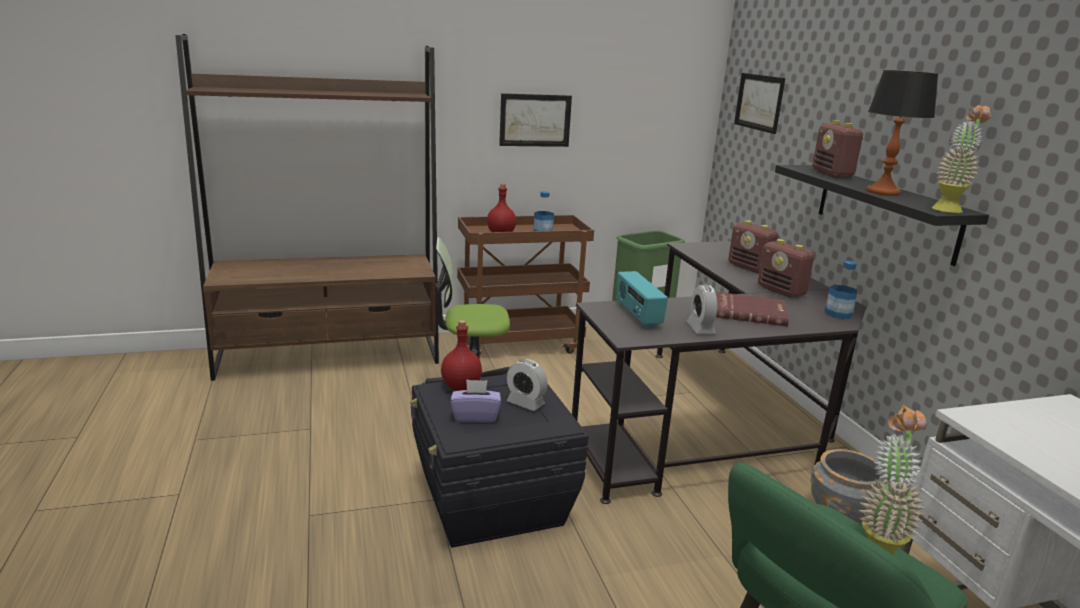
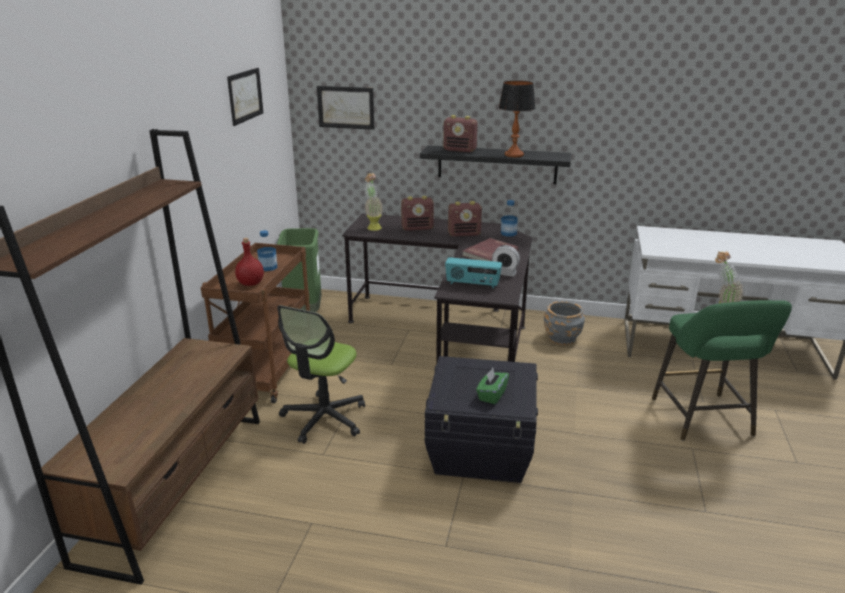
camera: 60 degrees left, 5 degrees up
(461, 386) = (444, 390): red bottle -> none
(475, 416) = (491, 395): purple tissue box -> green tissue box
(525, 403) = (485, 372): alarm clock -> none
(535, 120) = (215, 170): picture -> picture (245, 95)
(948, 209) = (557, 155): potted plant -> potted plant (373, 227)

